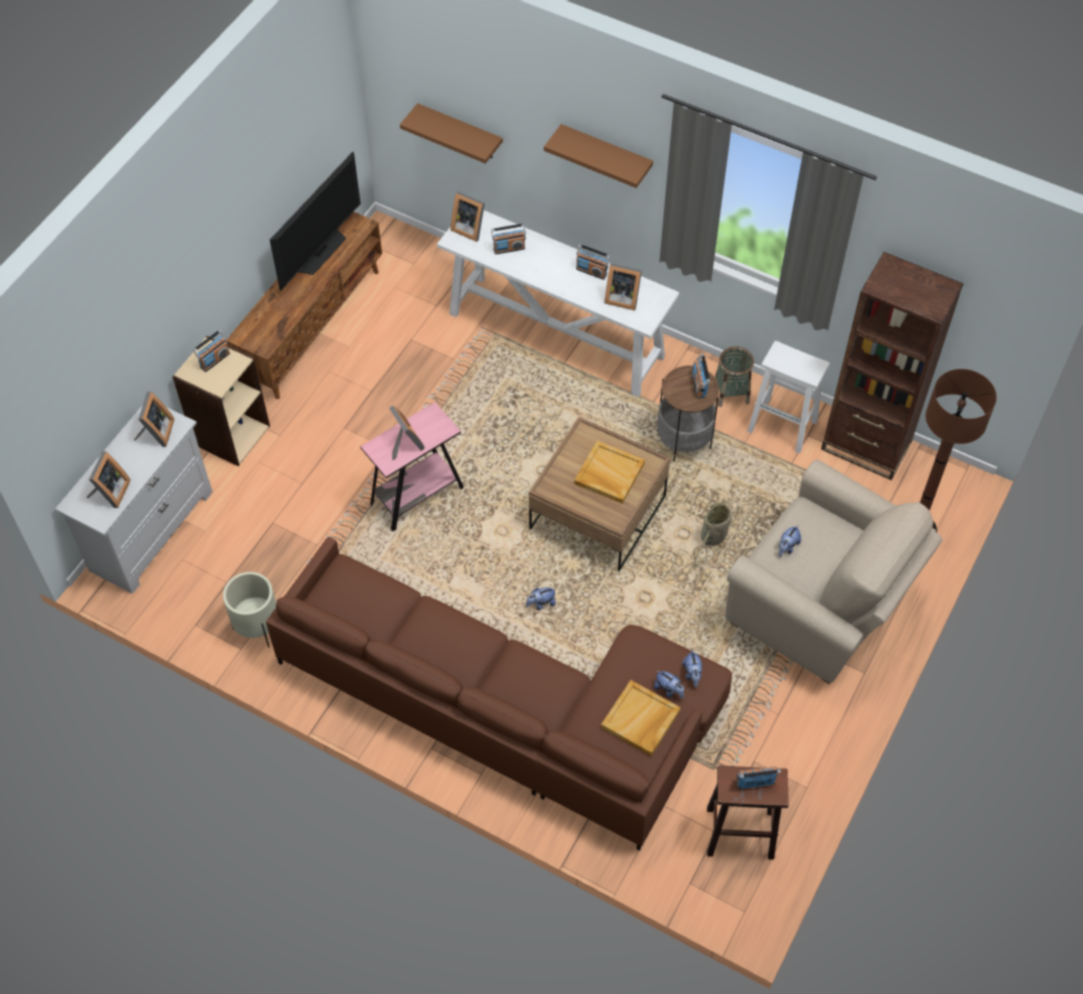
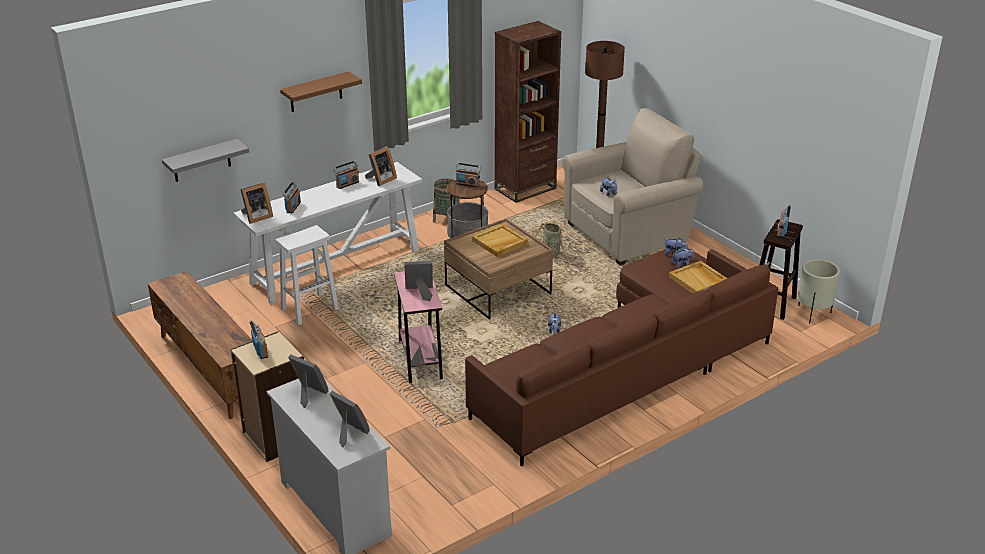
camera: 65 degrees left, 25 degrees down
(257, 628) = (480, 470): beige planter -> beige planter (812, 314)
(320, 251) = (183, 302): television -> none
(460, 132) = (201, 161): brown shelf -> grey shelf
(783, 426) = (488, 209): white stool -> white stool (310, 308)

